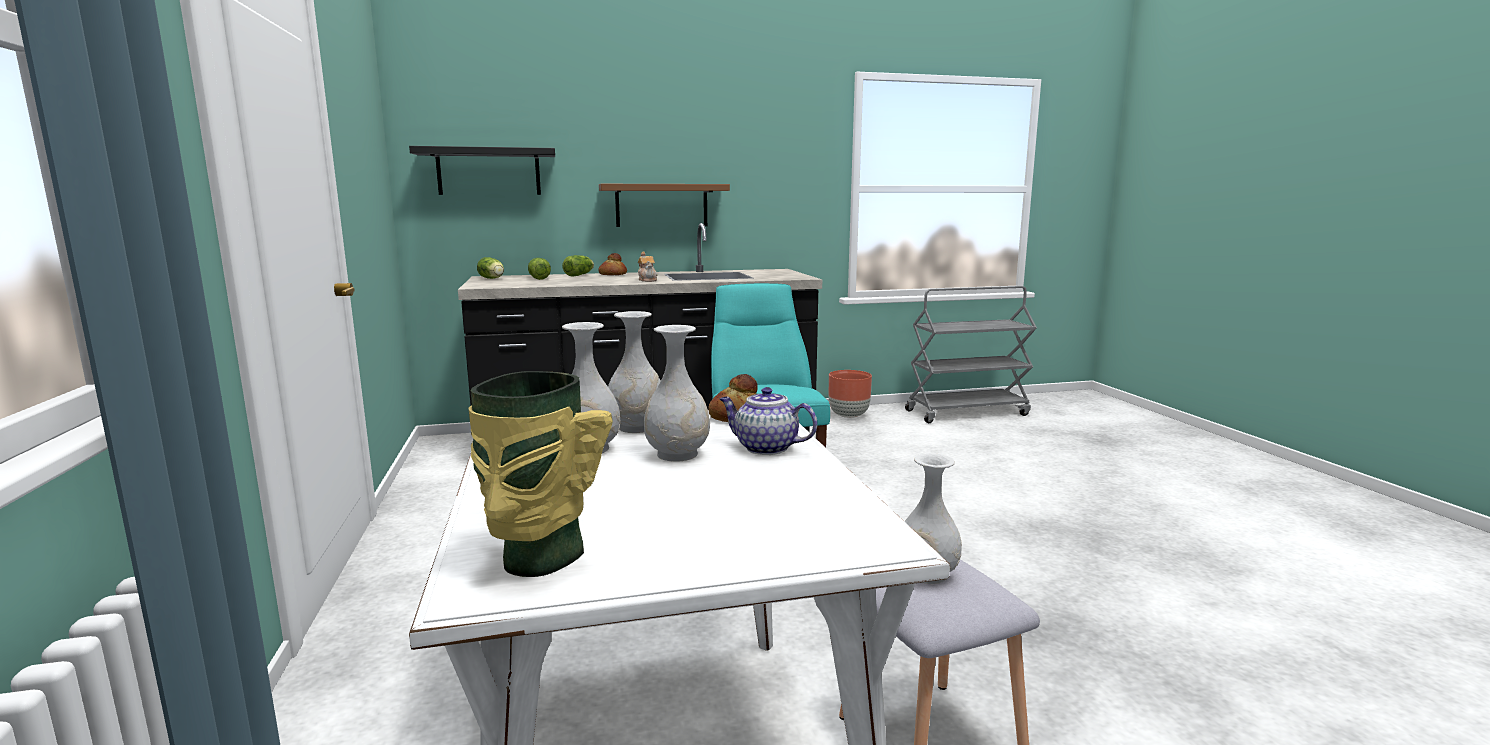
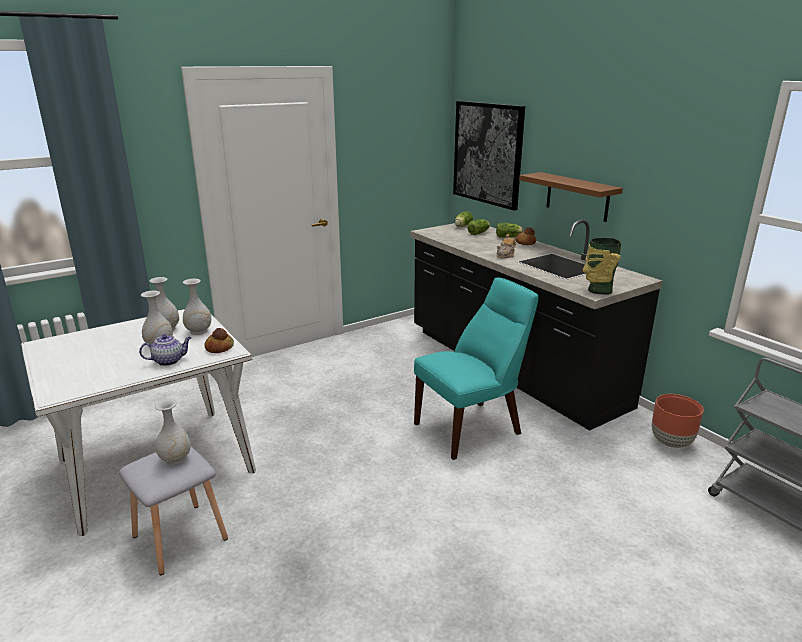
camera: 70 degrees right, 10 degrees up
(489, 172) = (487, 153): black shelf -> picture
(538, 558) = (58, 345): vase -> vase (598, 290)
(765, 448) = (169, 361): teapot -> teapot turned 60 degrees clockwise

